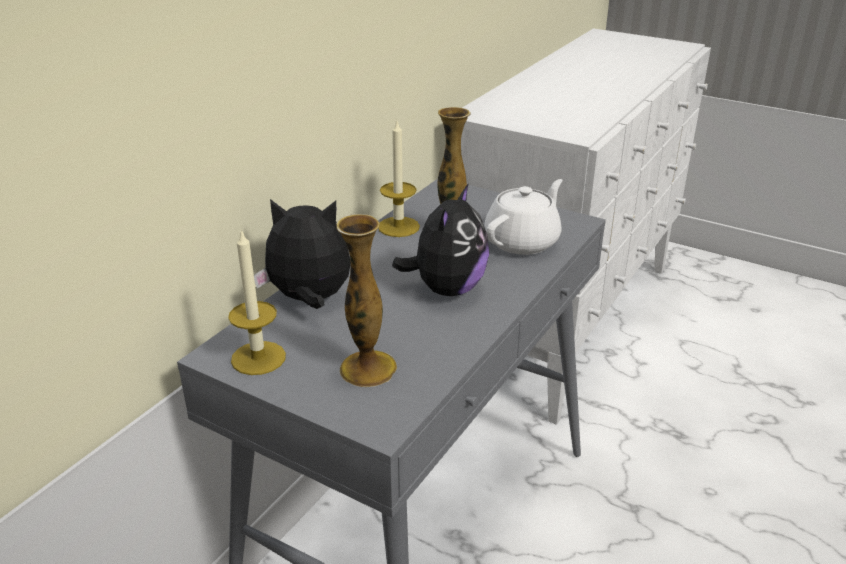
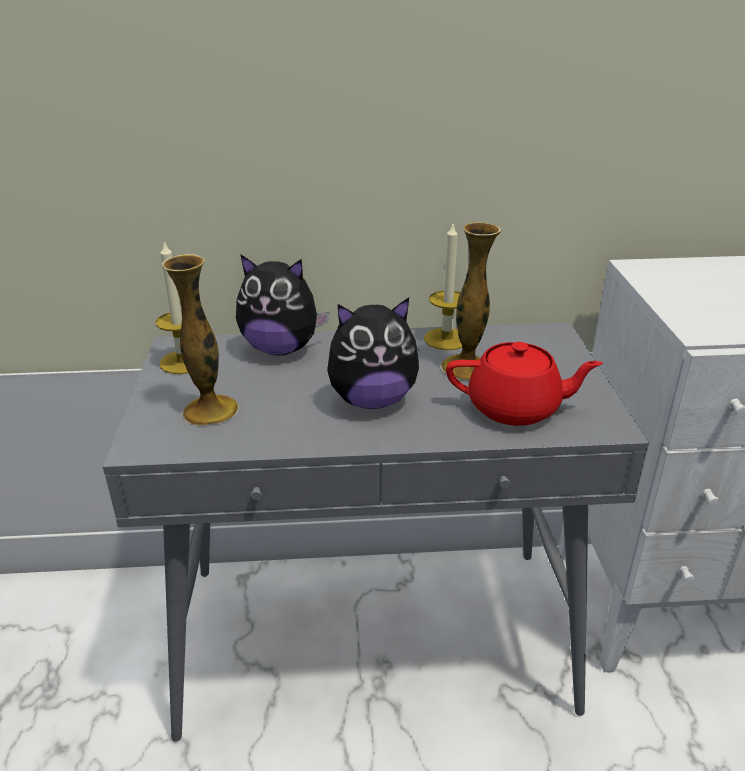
camera: 55 degrees right, 0 degrees up
(309, 300) = (281, 349): plush toy -> plush toy turned 135 degrees clockwise
(523, 241) = (515, 408): white teapot -> red teapot

